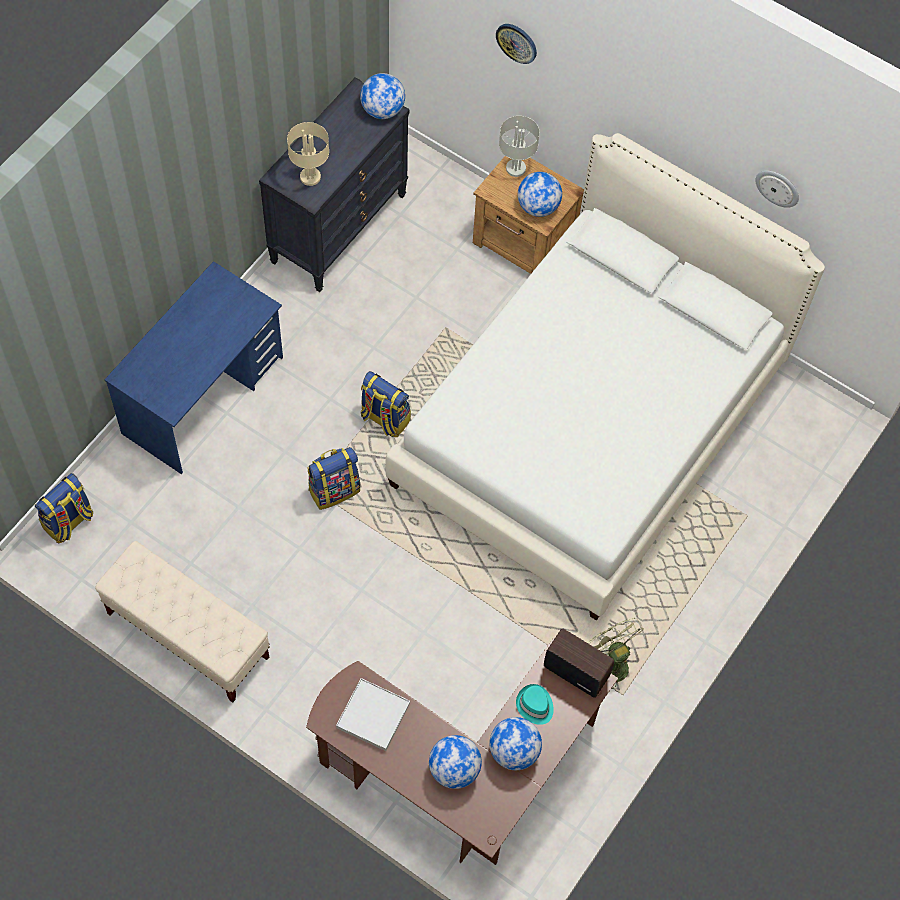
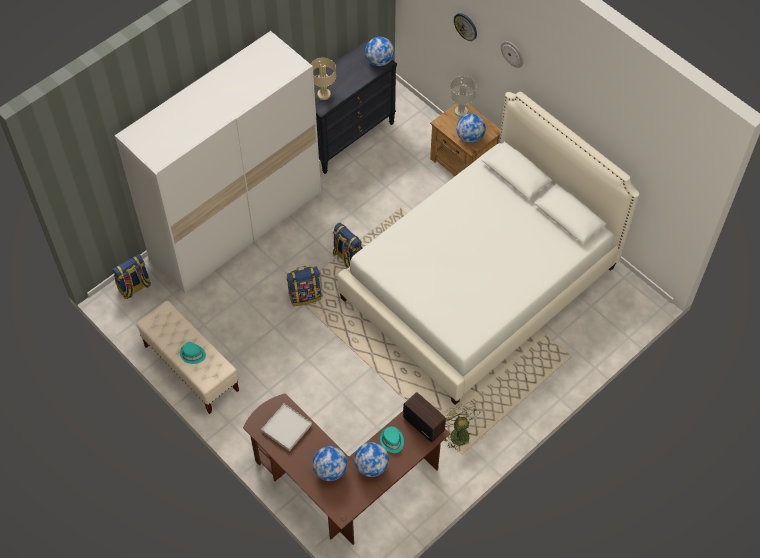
camera: 15 degrees right, 5 degrees down
(195, 621) = (193, 354): none -> turquoise hat
(203, 395) = (236, 225): blue desk -> white wardrobe
(778, 187) = (613, 137): wall clock -> wall clock (512, 53)

